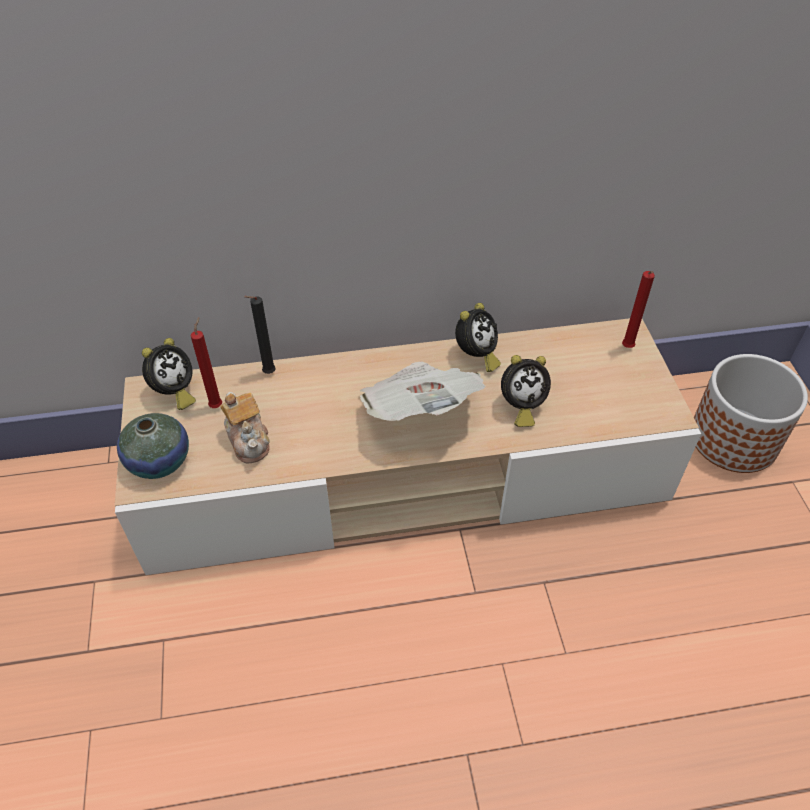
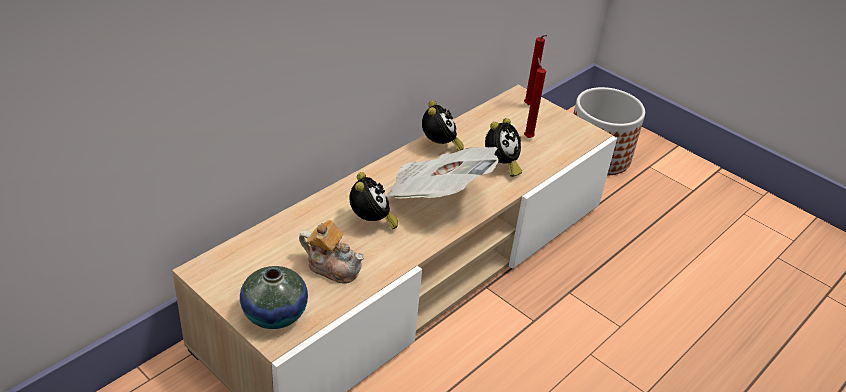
camera: 40 degrees left, 10 degrees down
(174, 393) = (232, 262): alarm clock -> alarm clock (371, 222)
(217, 405) = (279, 255): red candle -> red candle (527, 137)
(267, 373) = (297, 217): black candle -> none

